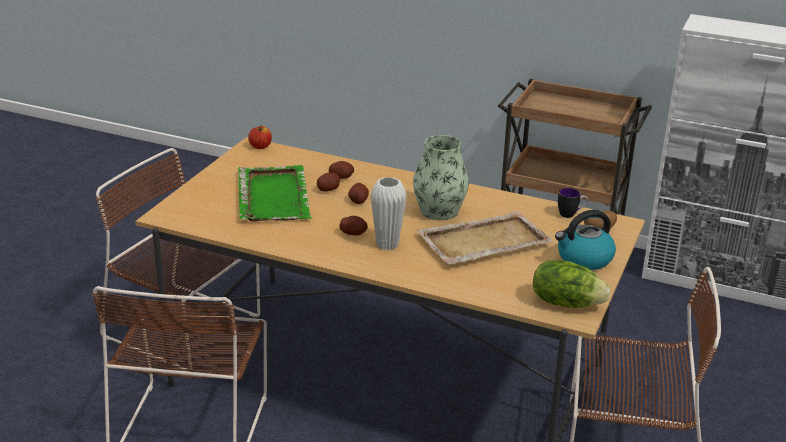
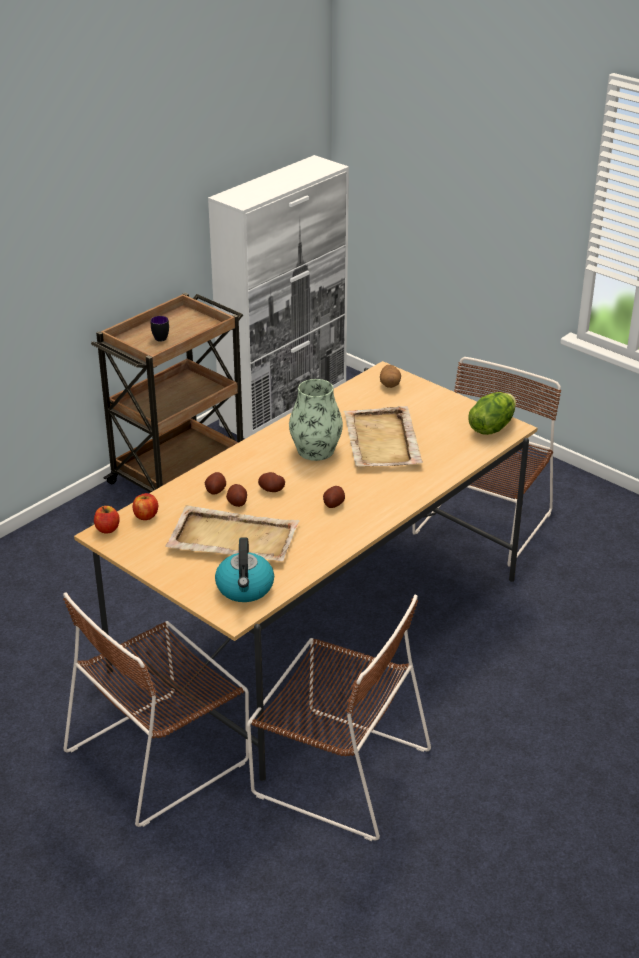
camera: 70 degrees left, 5 degrees up
(273, 196) = (232, 538): green tray -> beige tray
(286, 157) = (146, 516): none -> apple
(387, 244) = (363, 489): white vase -> none
(571, 214) = (357, 389): mug -> mug (162, 337)
(584, 259) = (431, 403): kettle -> kettle (245, 588)

